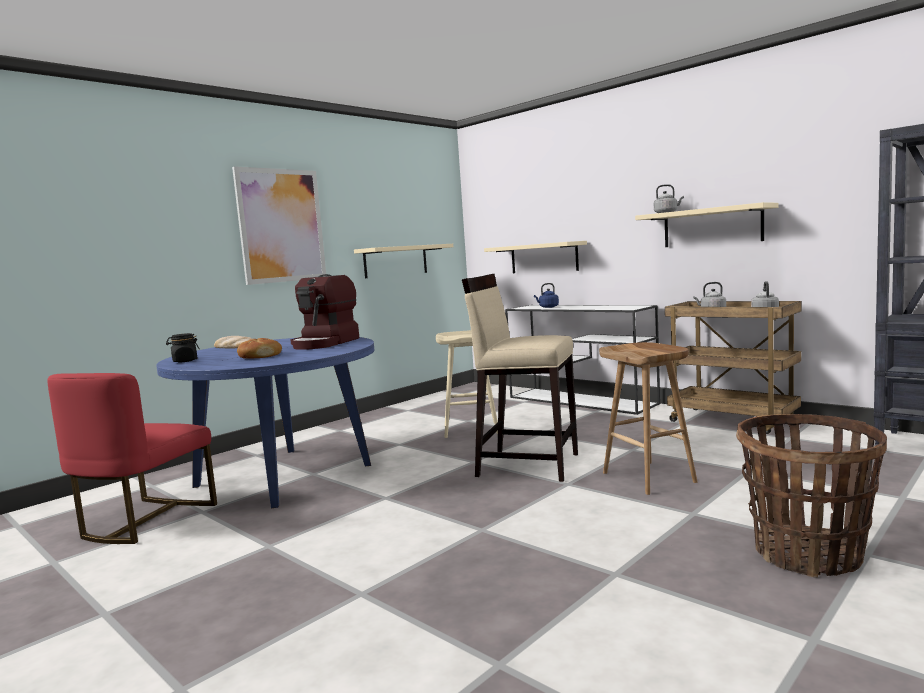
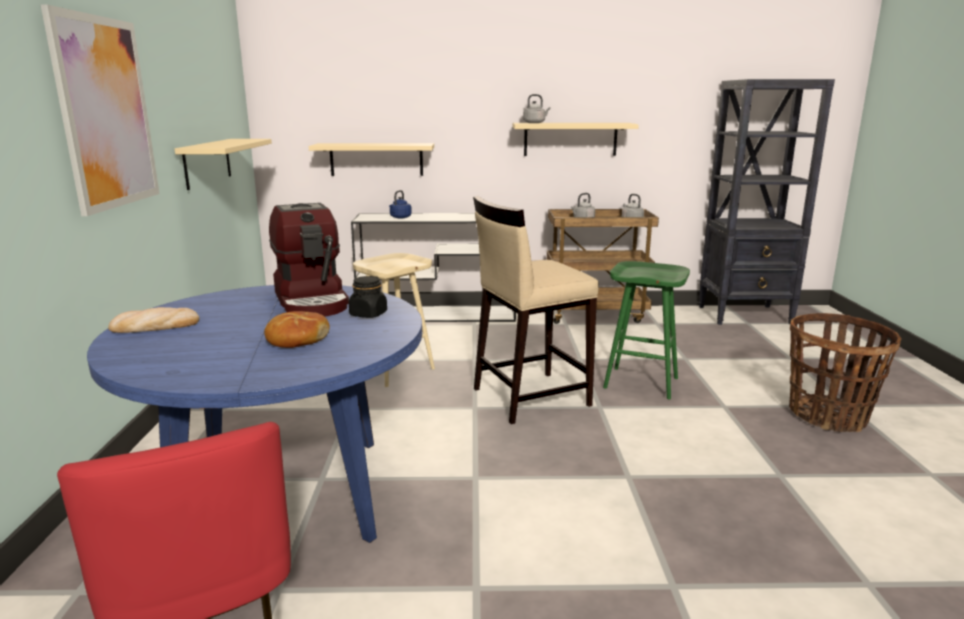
camera: 45 degrees left, 10 degrees up
(184, 361) = (177, 370): black jar -> black jar (368, 314)
(650, 477) = (642, 383): brown stool -> green stool

